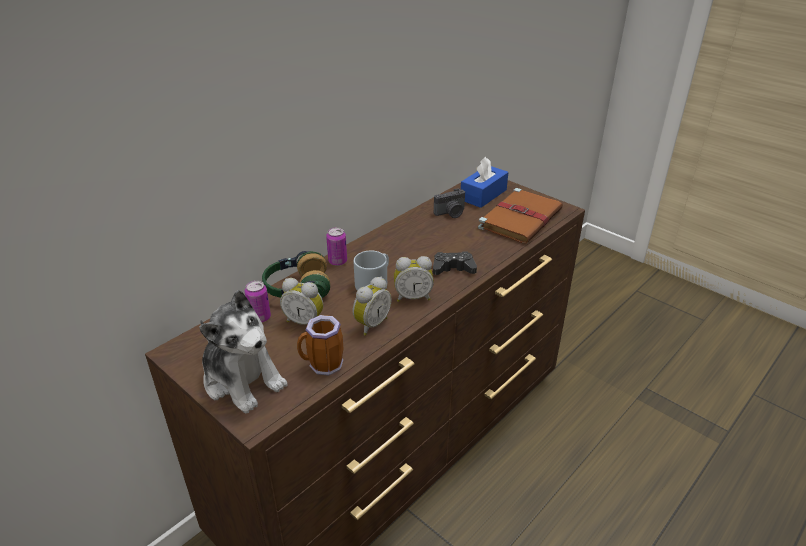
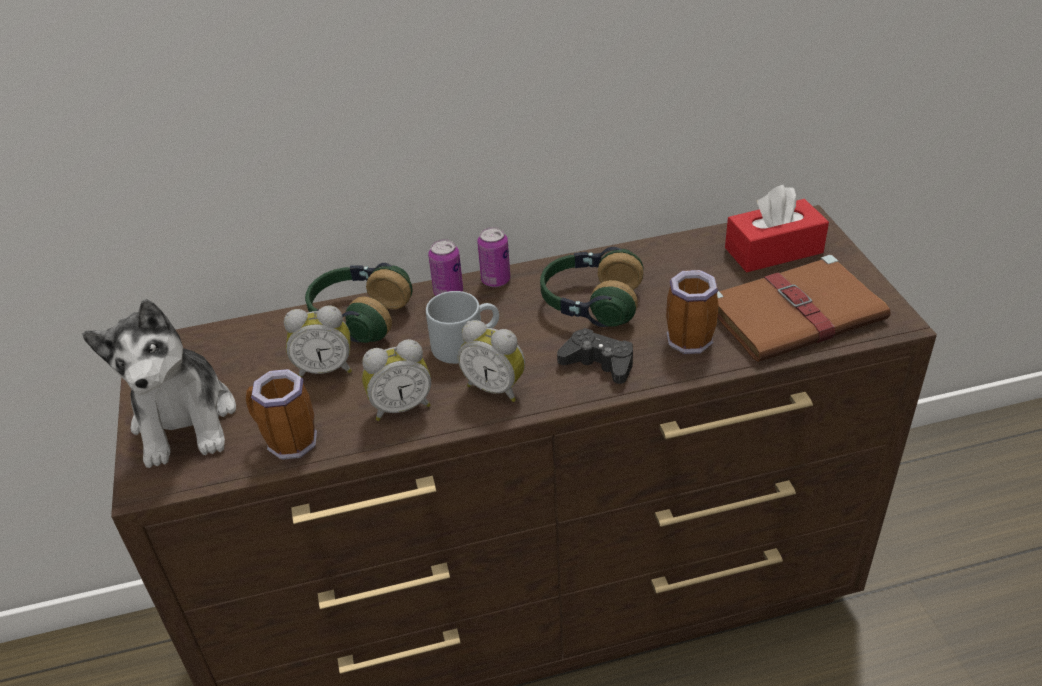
camera: 35 degrees right, 5 degrees up
(260, 318) = (280, 341): can -> can (495, 280)
(305, 322) = (325, 369): alarm clock -> alarm clock turned 60 degrees counterclockwise
(420, 243) = (590, 304): none -> headphones
(451, 213) = (687, 267): camera -> none
(482, 244) = (685, 338): none -> mug
(483, 195) = (773, 250): blue tissue box -> red tissue box

